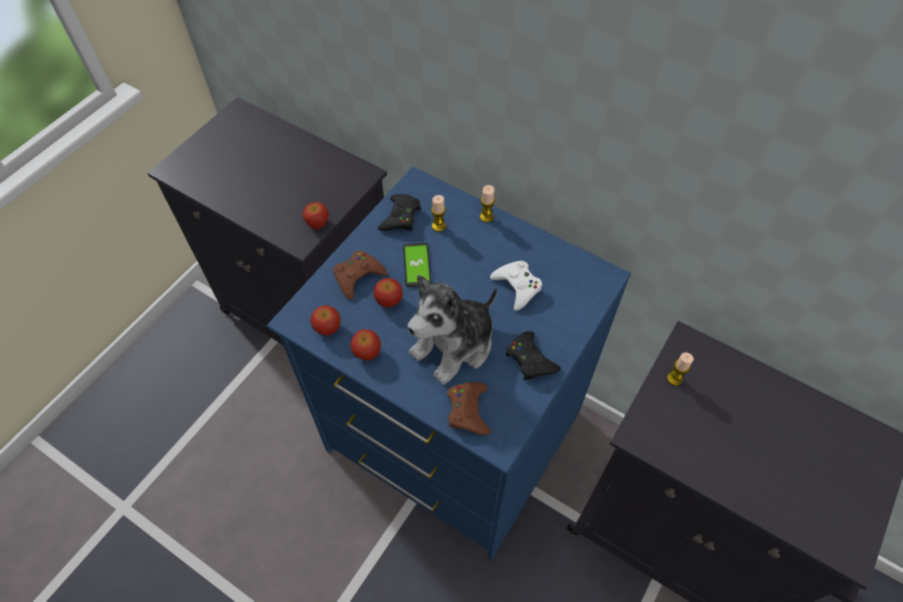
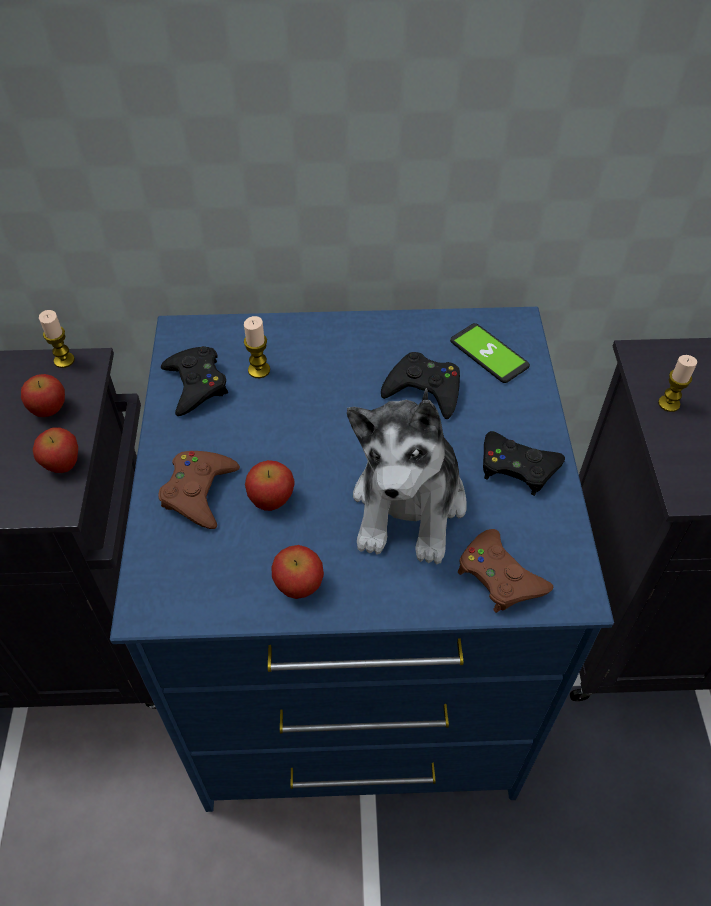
camera: 35 degrees left, 5 degrees down
(328, 328) = (212, 586): apple -> apple (49, 409)
(417, 265) = (271, 433): phone -> phone (489, 354)
(486, 217) = (312, 328): candle -> candle (64, 360)
(517, 286) = (424, 390): white game controller -> black game controller

